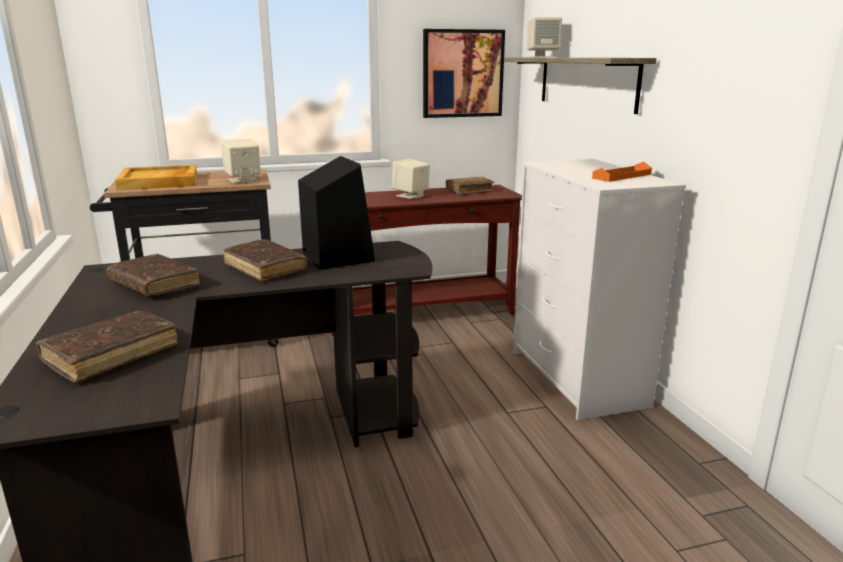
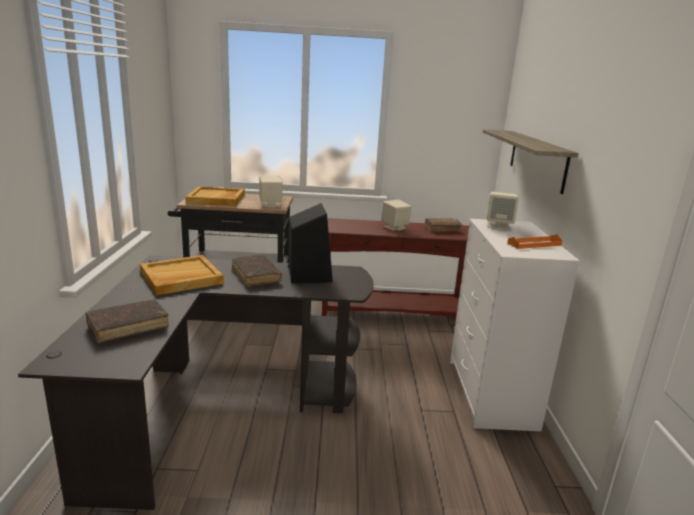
camera: 15 degrees right, 0 degrees up
(154, 284) = (181, 278): brown book -> beige tray
(462, 73) = (452, 137): picture -> none
(542, 57) = (509, 133): beige speaker -> beige speaker (499, 226)

